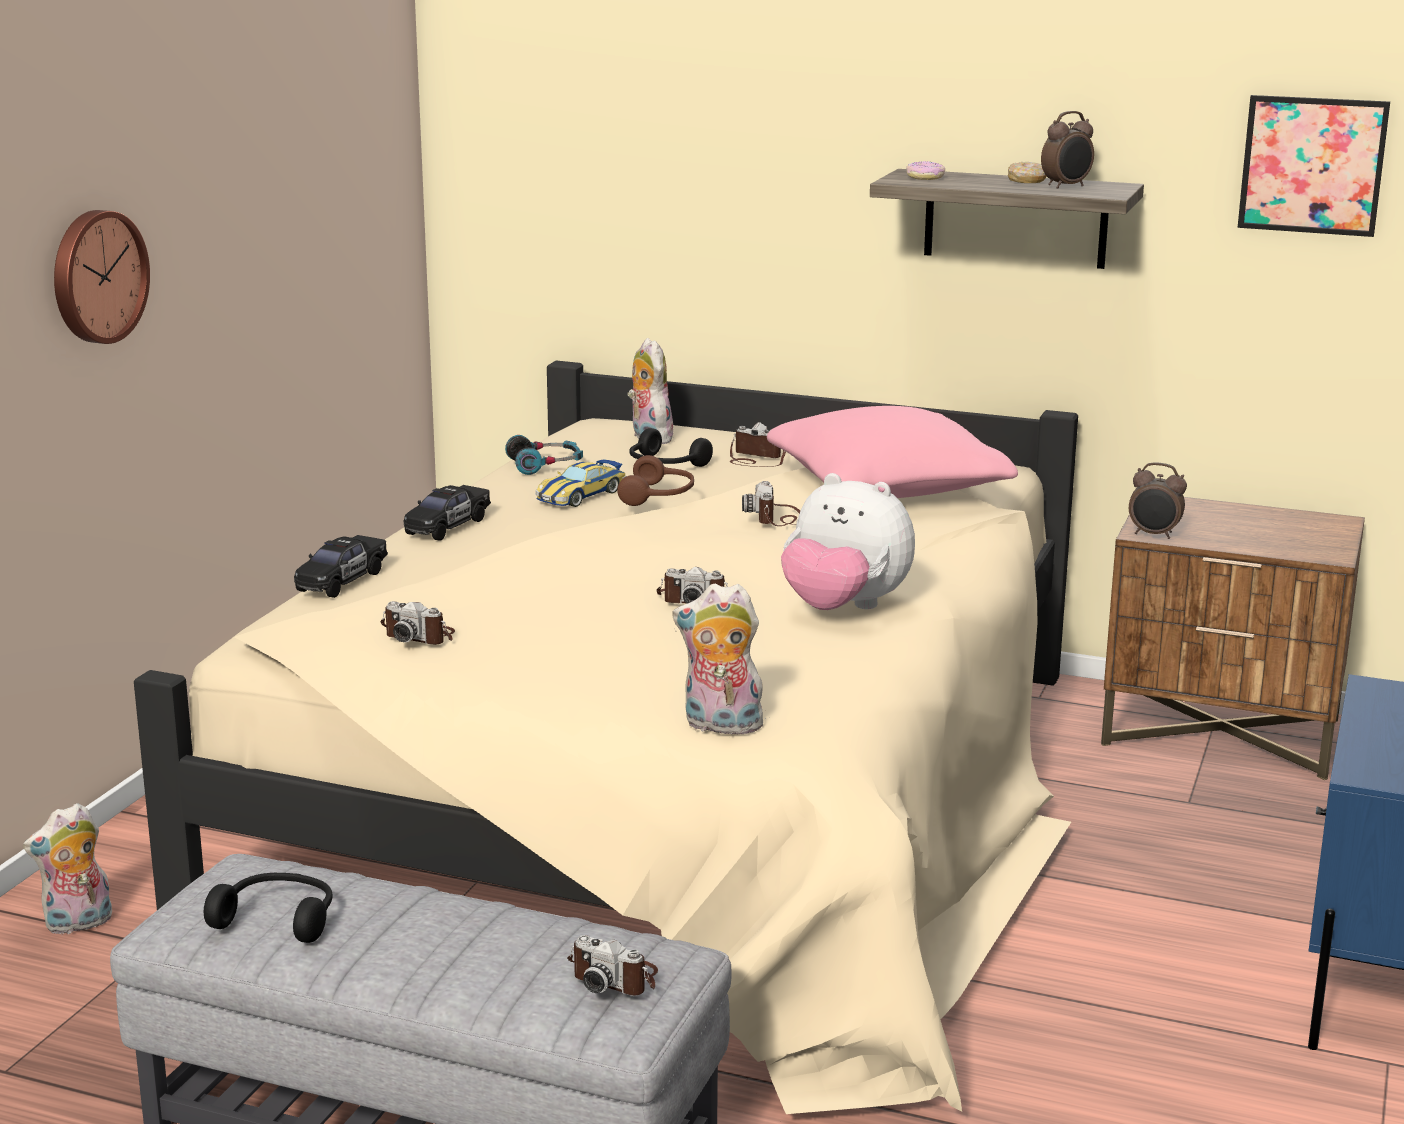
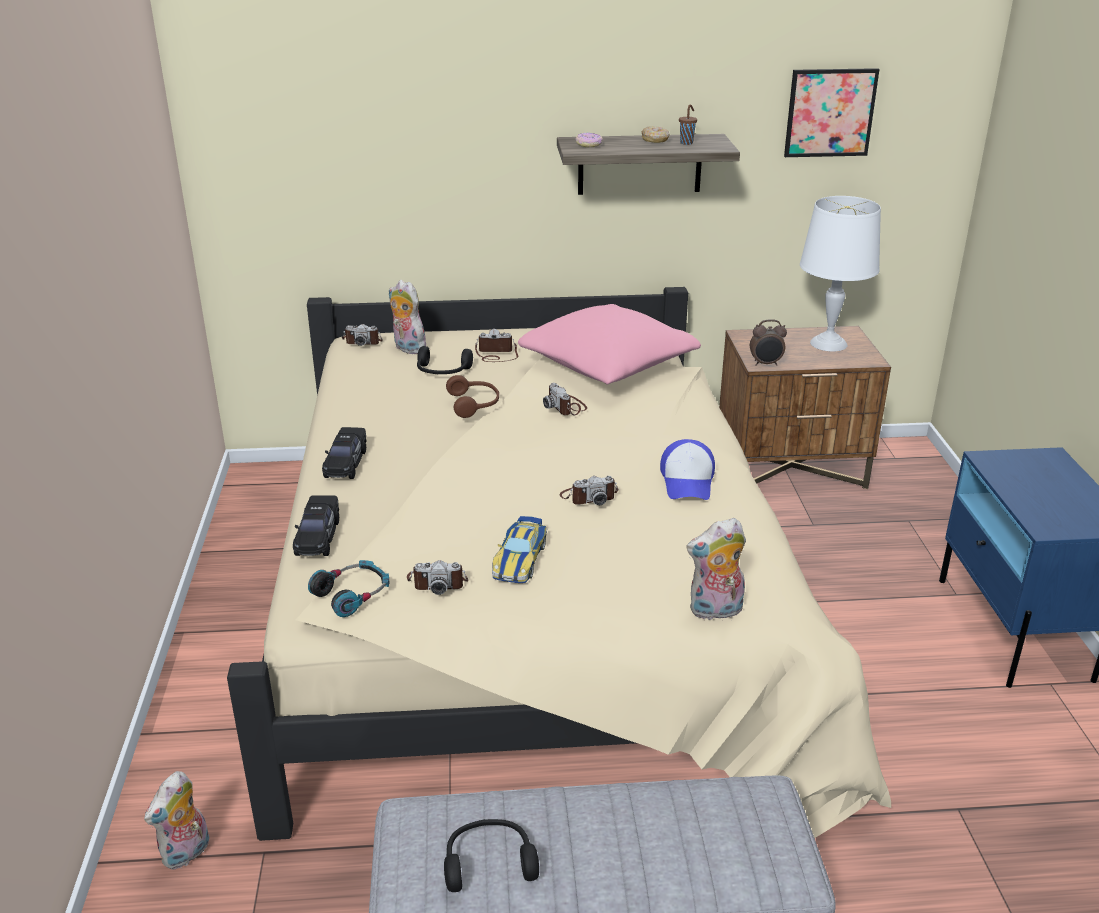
camera: 25 degrees left, 10 degrees up
(96, 276) = (60, 338): wall clock -> none
(545, 465) = (360, 388): headphones -> headphones (352, 594)
(581, 495) = (412, 412): toy car -> toy car (520, 559)
(615, 977) = (758, 831): camera -> camera (363, 341)
(844, 608) = (688, 481): plush toy -> cap
(1066, 186) = (687, 143): alarm clock -> brown cup
(1286, 528) = (829, 343): none -> white table lamp

